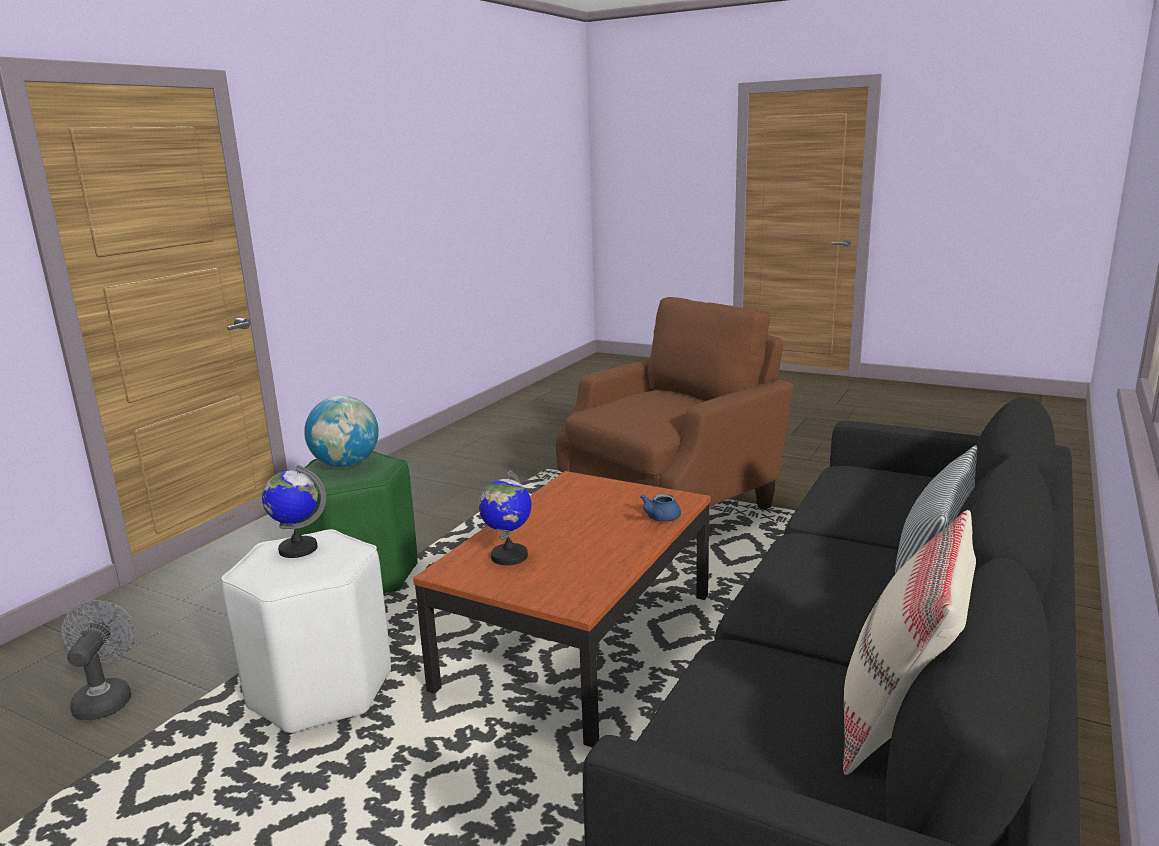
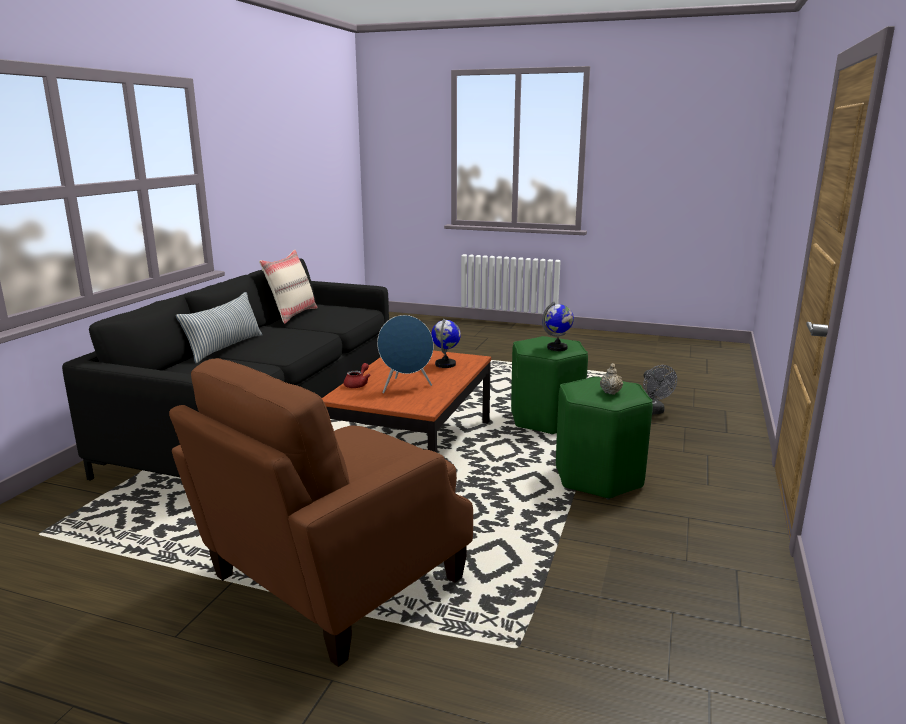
camera: 170 degrees right, 0 degrees up
(321, 689) = (546, 420): white stool -> green stool
(346, 465) = (610, 392): globe -> beige teapot
(589, 510) = (405, 387): none -> blue speaker
(659, 518) = (358, 384): blue teapot -> red teapot

